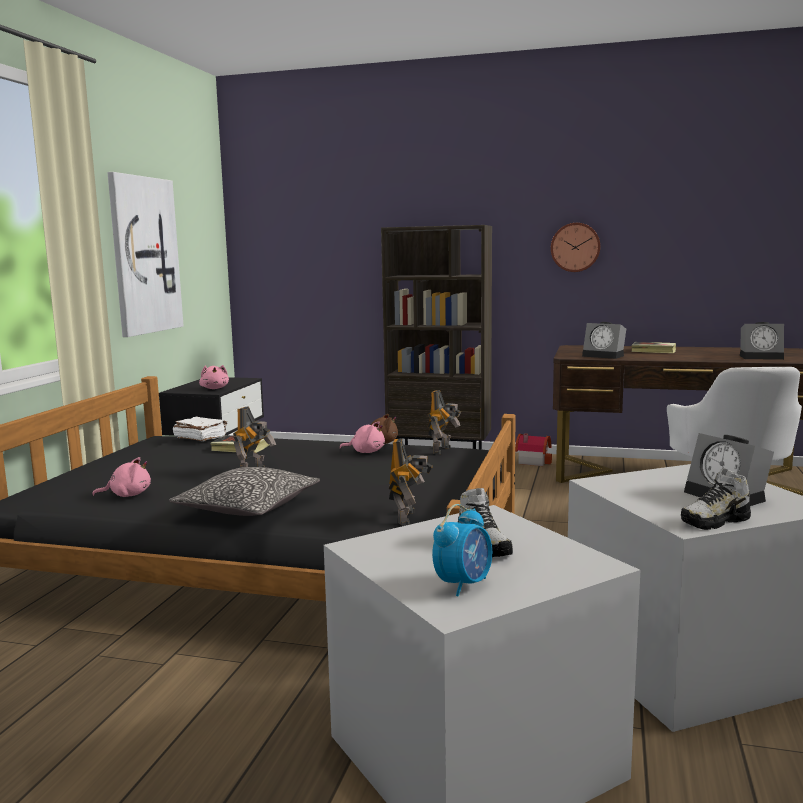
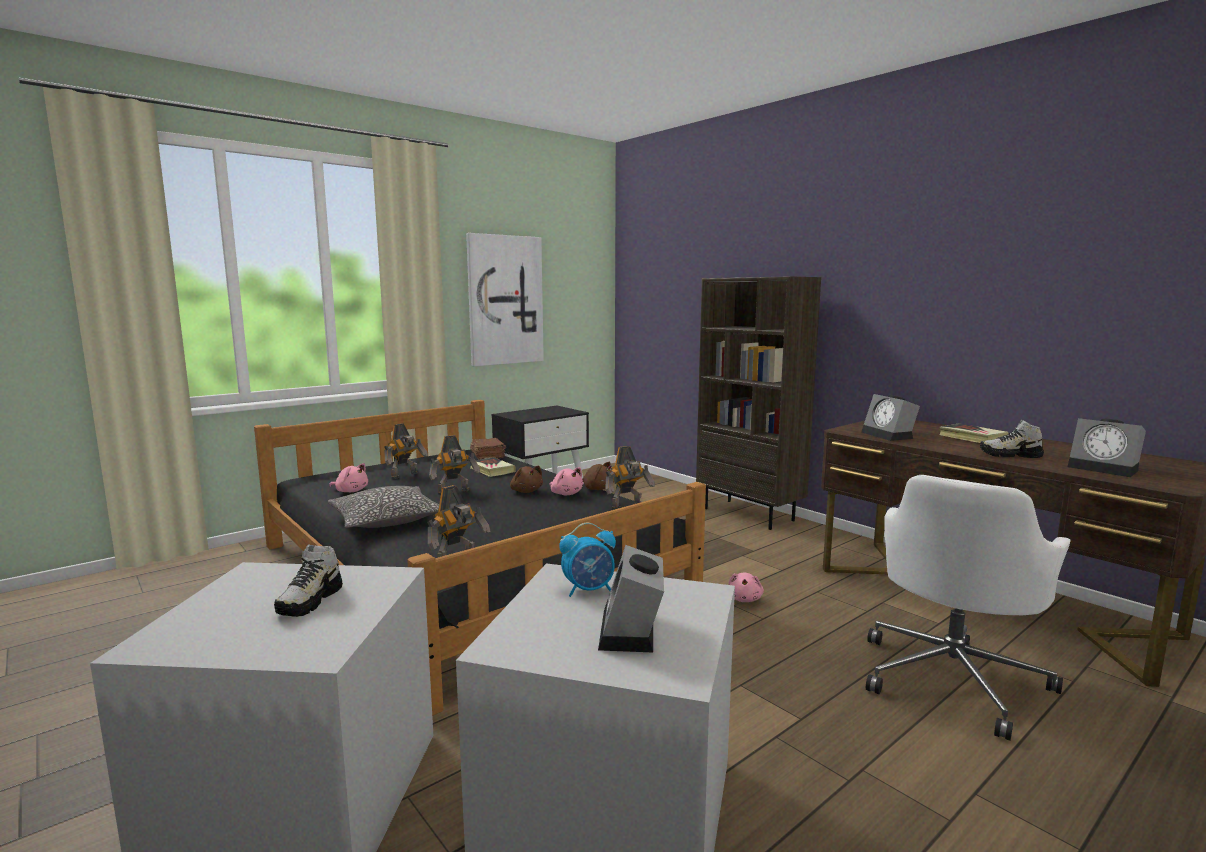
camera: 35 degrees right, 0 degrees up
(154, 470) = (405, 475): none -> toy robot
(200, 438) = (488, 456): white book -> brown book
(214, 388) = (533, 416): pink plush toy -> pink plush toy (745, 599)
(324, 457) = (526, 491): none -> brown plush toy
(463, 584) = (208, 628): alarm clock -> alarm clock (589, 590)
(532, 461) = (835, 541): toy house -> none
(575, 247) = (911, 303): wall clock -> none
(715, 521) = (535, 654): shoe -> shoe (1010, 455)

